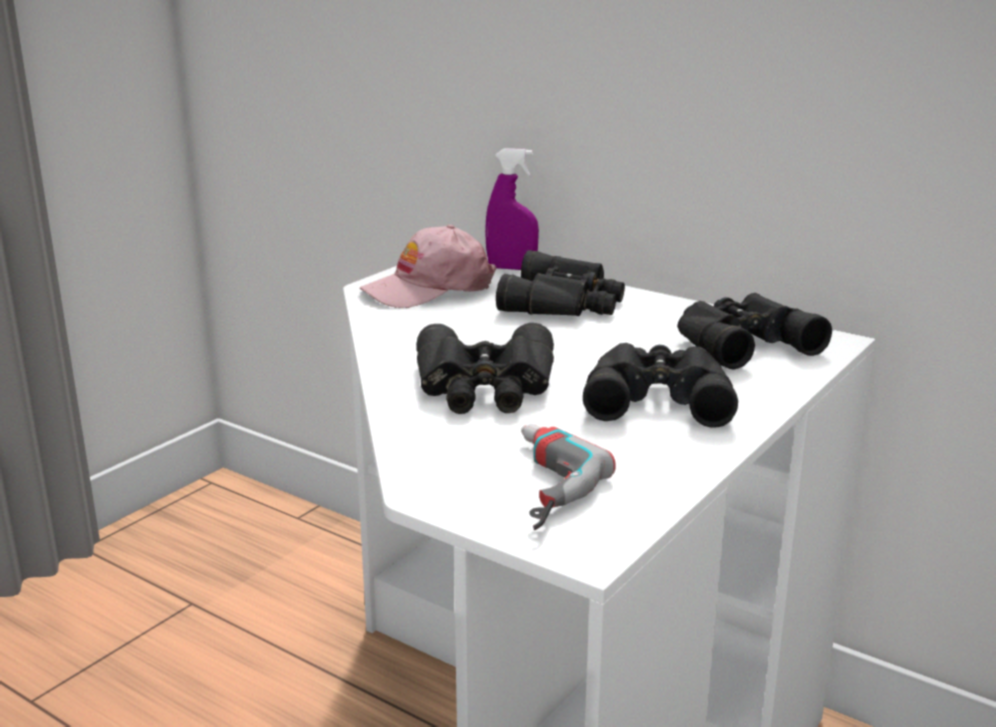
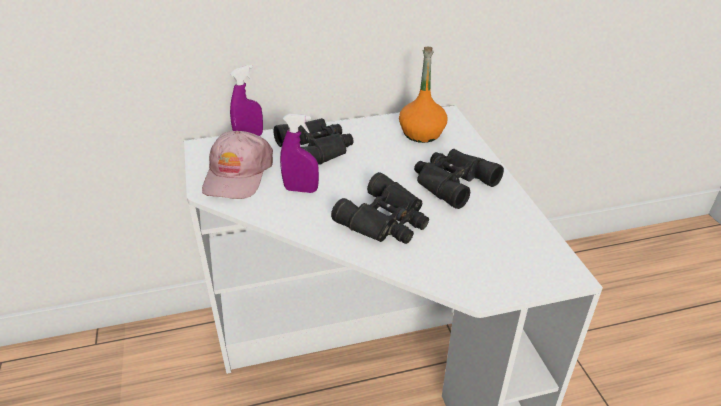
camera: 50 degrees left, 15 degrees up
(460, 325) = (301, 190): none -> purple spray bottle
(533, 486) = (501, 259): power drill -> none
(739, 342) = (421, 133): black binoculars -> orange bottle

